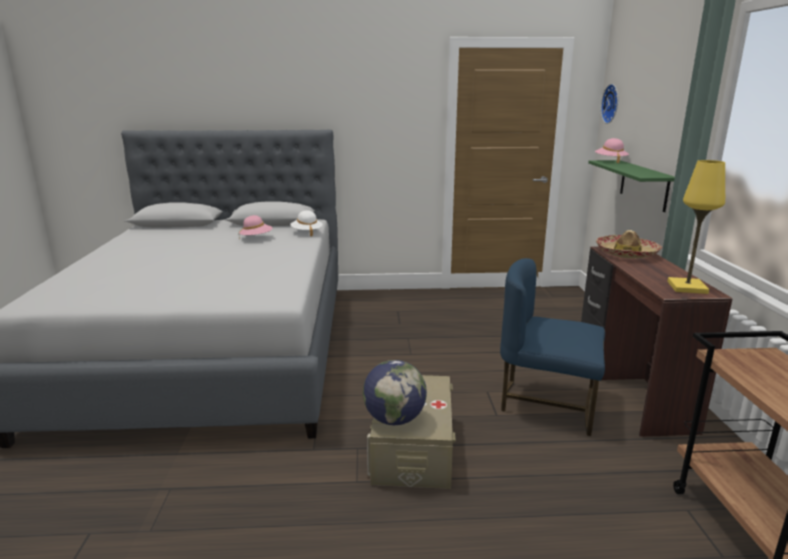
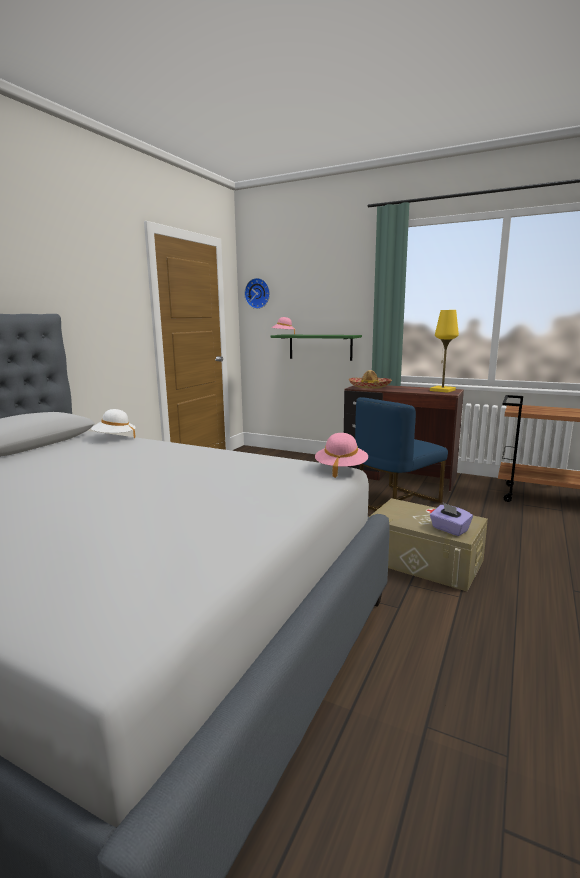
camera: 60 degrees left, 5 degrees down
(256, 238) = (82, 457): pink hat -> pink hat (341, 469)
(394, 419) = (449, 529): globe -> purple tissue box

